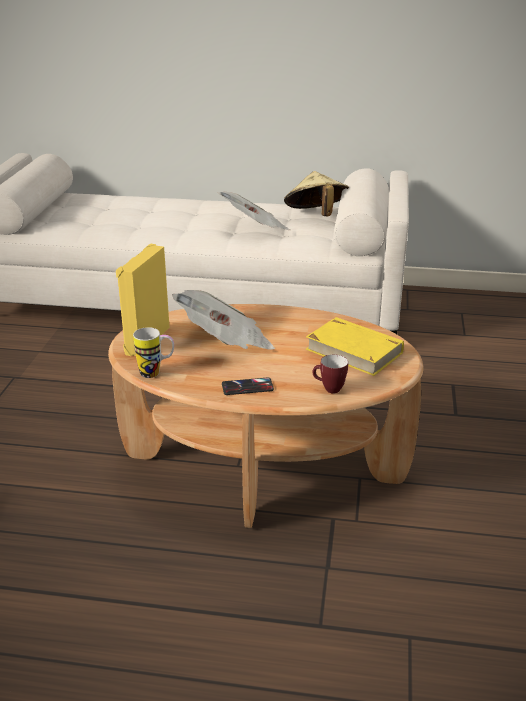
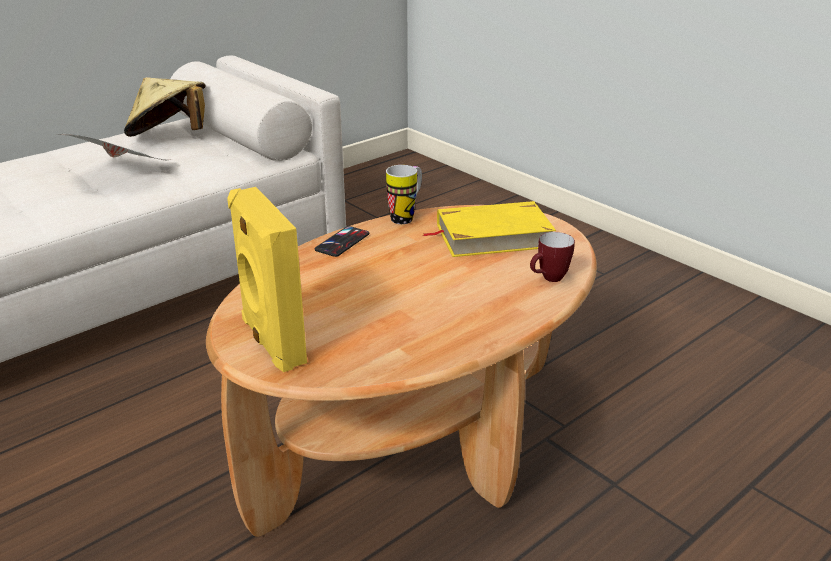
camera: 50 degrees left, 0 degrees up
(156, 373) = (364, 367): mug -> mug (406, 217)
(226, 344) = (368, 294): newspaper -> none
(247, 387) = (483, 321): phone -> phone (342, 242)

